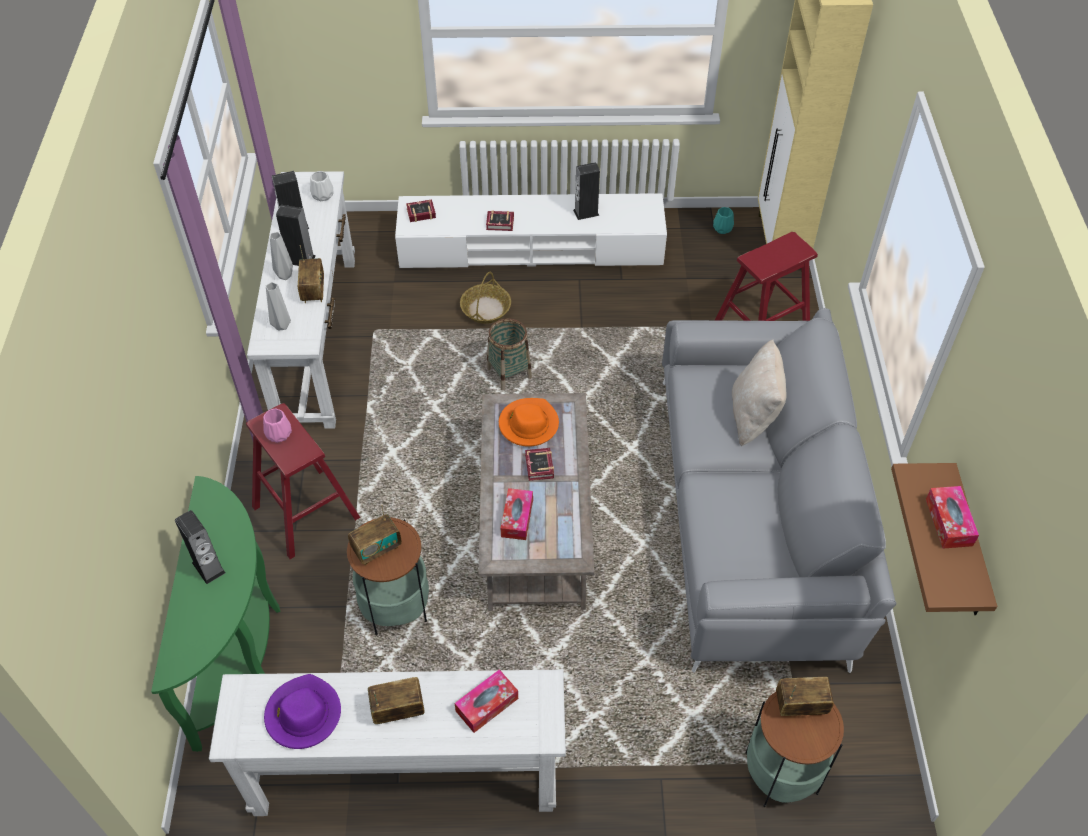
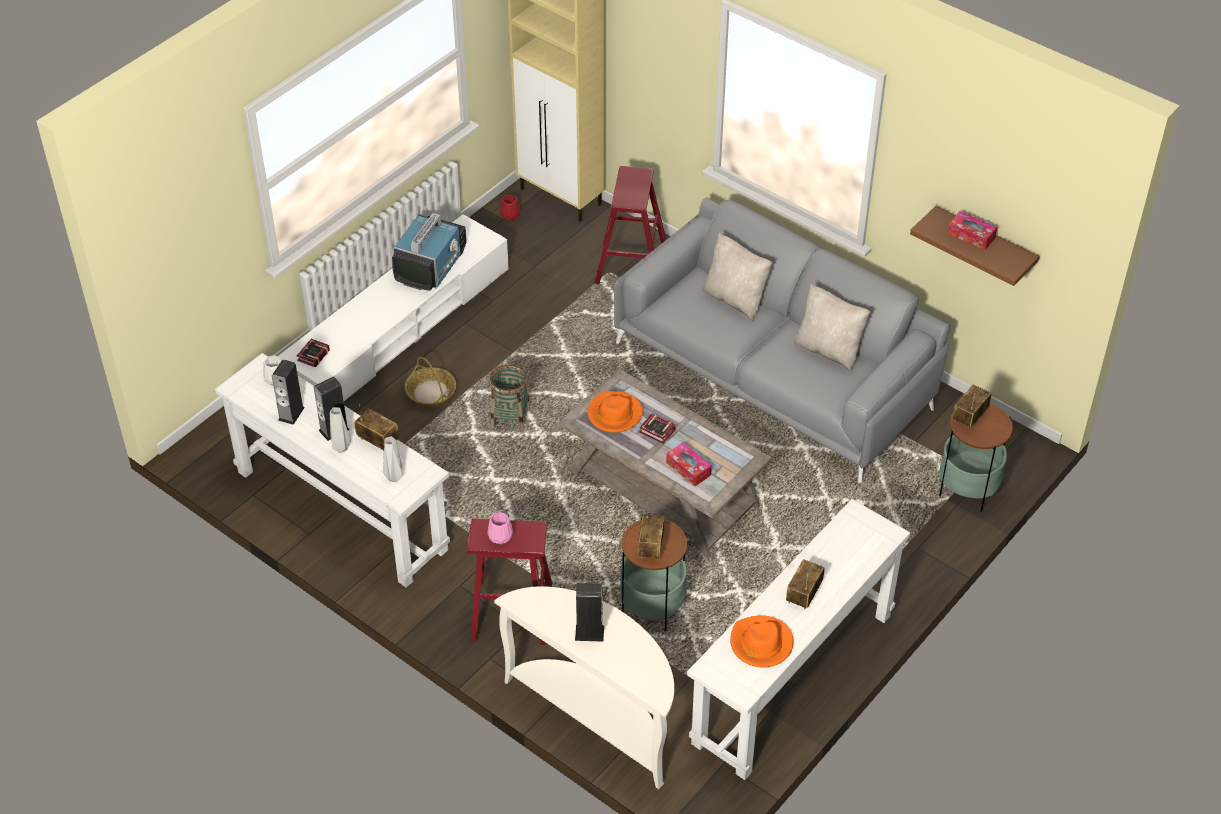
camera: 50 degrees left, 5 degrees down
(240, 649) = (597, 717): green console table -> white console table
(303, 714) = (761, 644): purple hat -> orange hat
(487, 705) = (842, 549): tissue box -> none
(501, 224) = (384, 318): book -> none
(586, 212) = (431, 265): speaker -> television
(723, 229) = (510, 215): turquoise vase -> red vase
(771, 527) = (829, 350): none -> beige pillow

